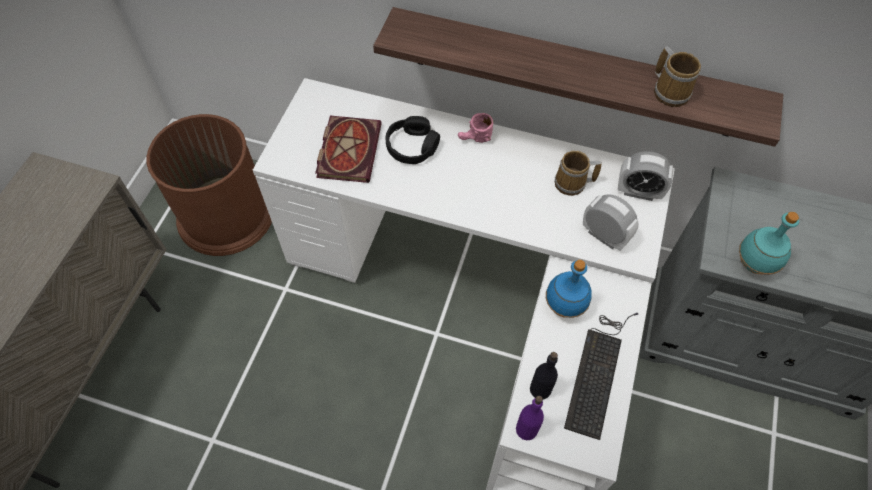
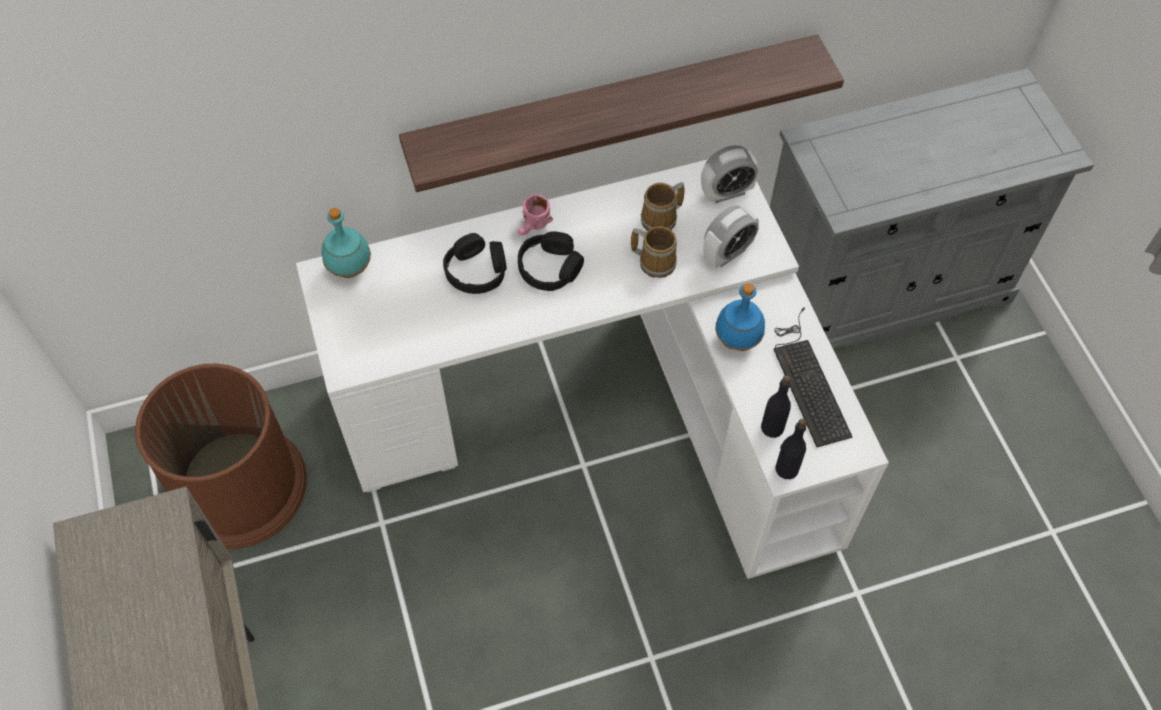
camera: 35 degrees left, 0 degrees up
(348, 149) = (412, 312): book -> none
(463, 172) = (549, 268): none -> black headphones
(526, 429) = (786, 468): purple bottle -> black bottle
(604, 236) = (727, 253): alarm clock -> alarm clock turned 135 degrees clockwise
(671, 91) = (725, 82): mug -> mug (655, 261)
(753, 264) = (874, 203): turquoise bottle -> turquoise bottle (349, 269)

